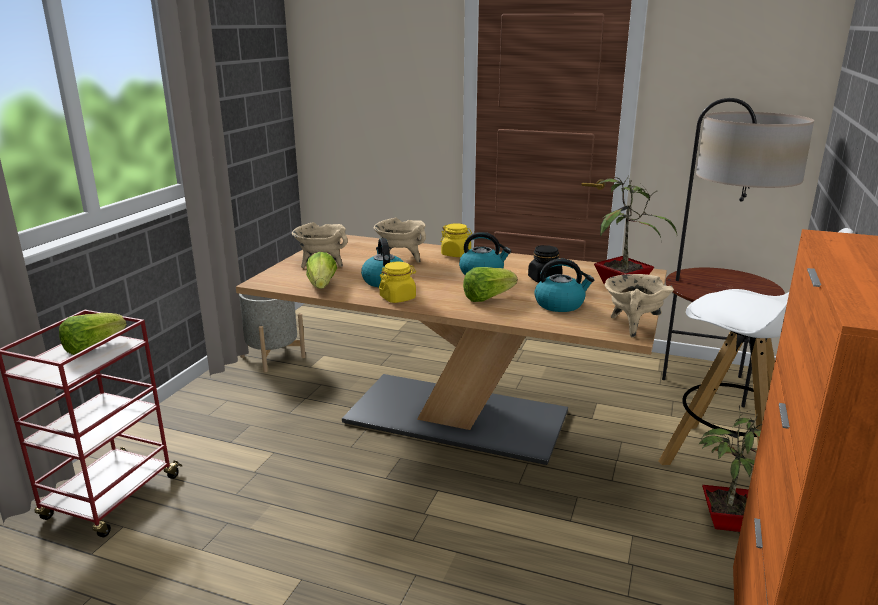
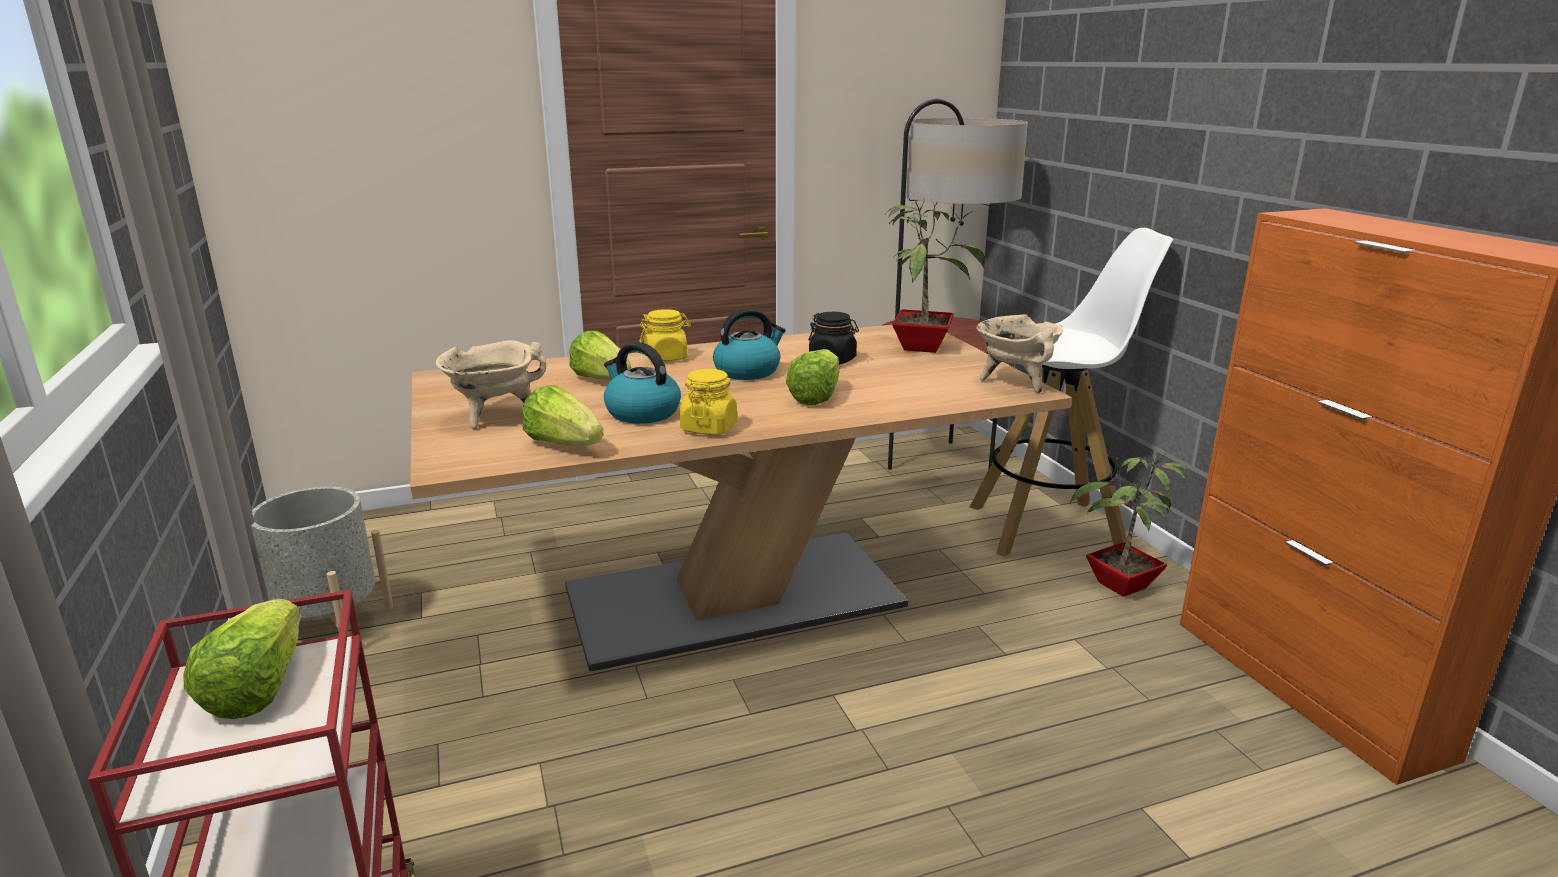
camera: 40 degrees left, 0 degrees up
(401, 259) = (602, 380): beige cooking pot -> lettuce
(560, 304) = (905, 381): kettle -> none

